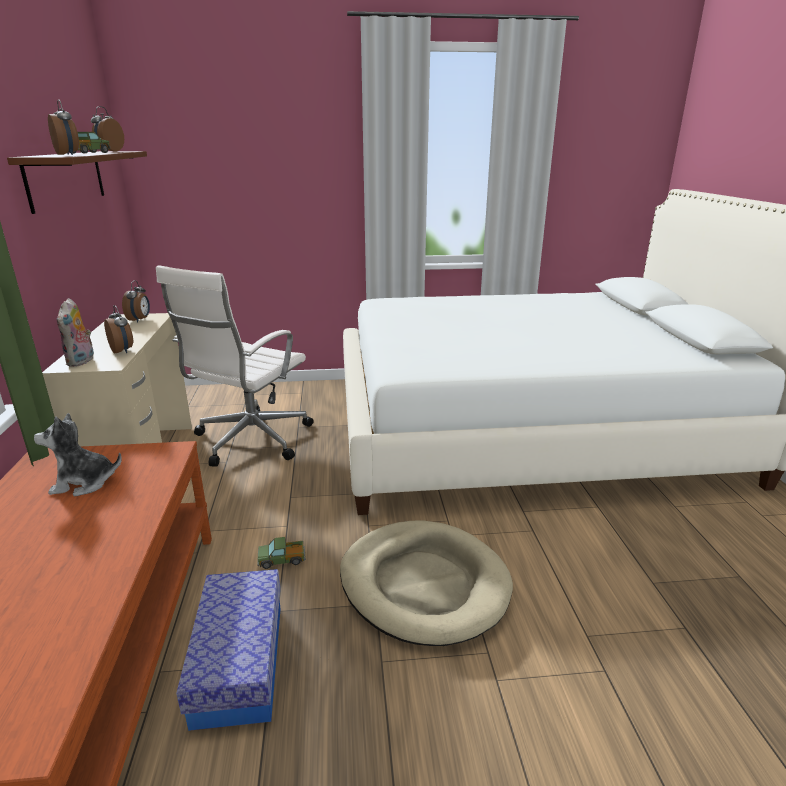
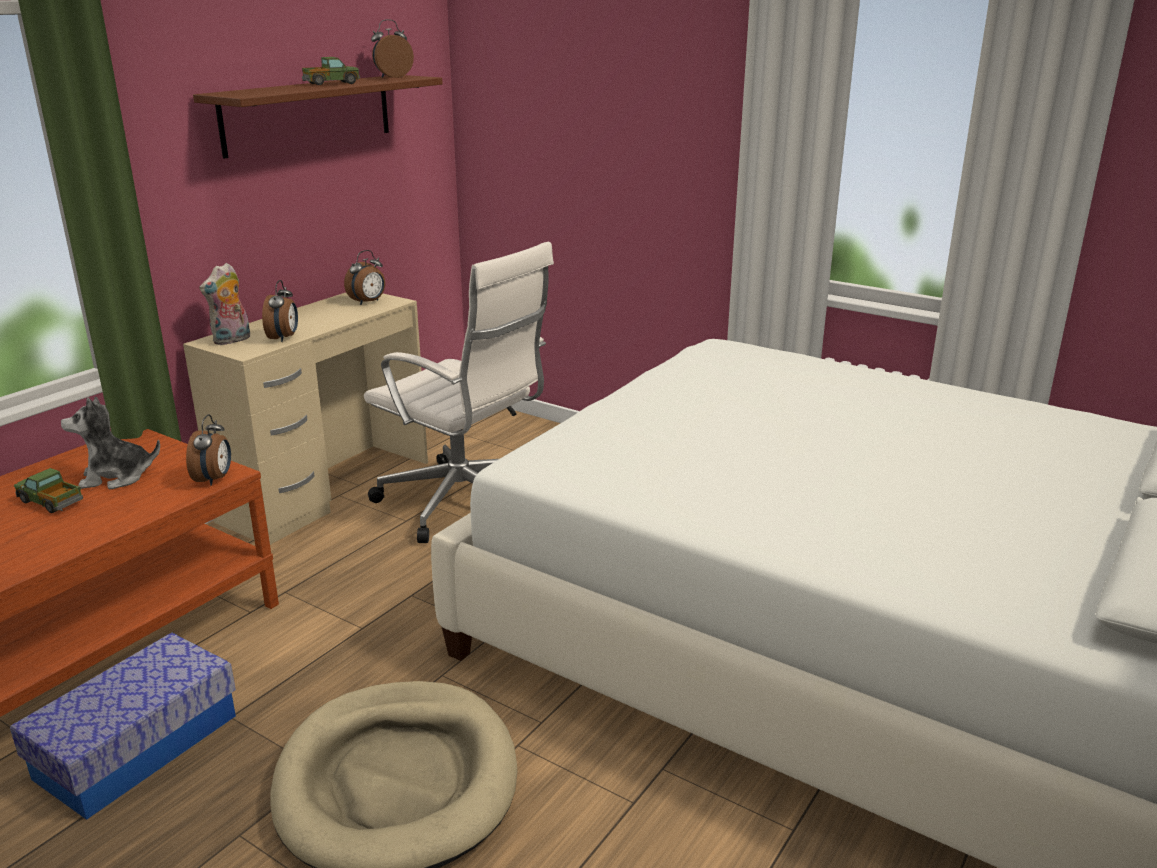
camera: 40 degrees right, 0 degrees up
(68, 154) = (278, 89): alarm clock -> alarm clock (214, 479)
(84, 483) = (116, 477): plush toy -> plush toy turned 45 degrees counterclockwise
(250, 440) = (465, 503): white office chair -> white office chair turned 120 degrees counterclockwise
(282, 560) = (306, 664): toy truck -> toy truck (51, 502)

